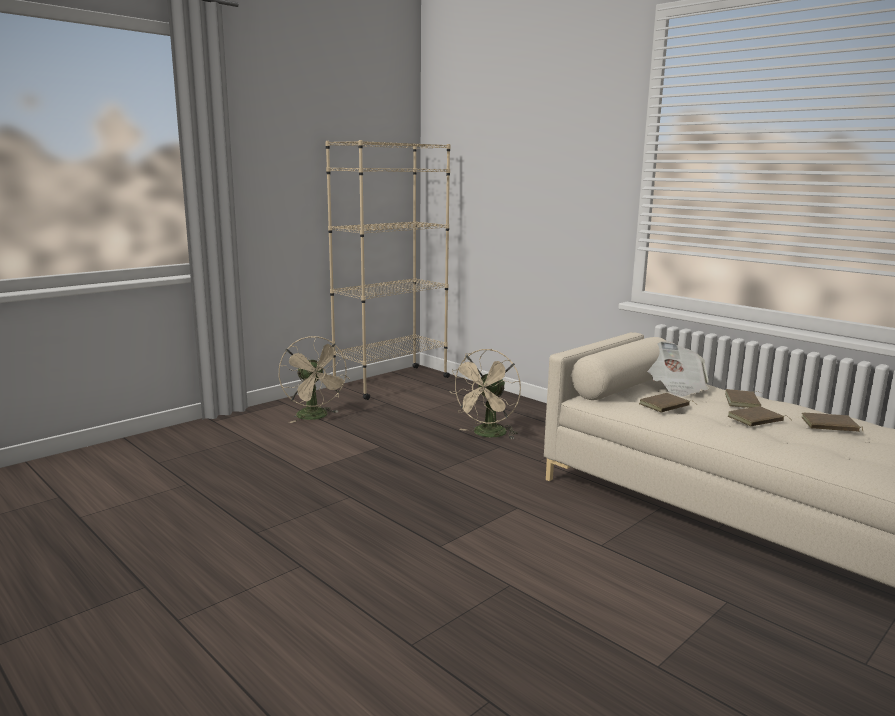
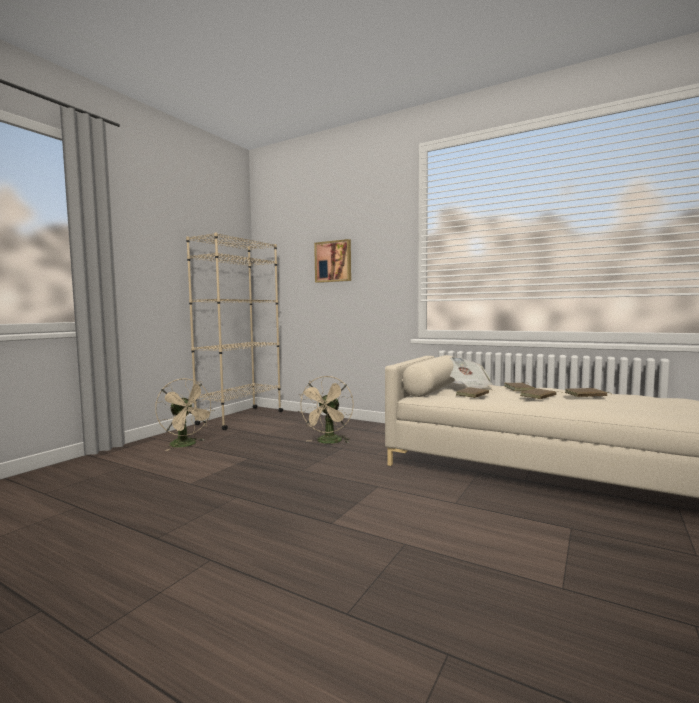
camera: 15 degrees left, 10 degrees down
(525, 176) = (333, 261): none -> picture

